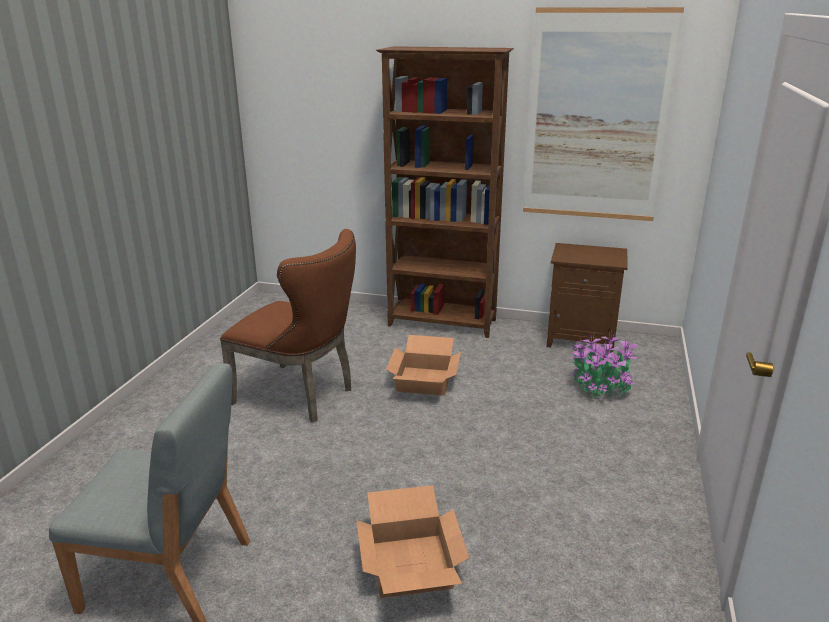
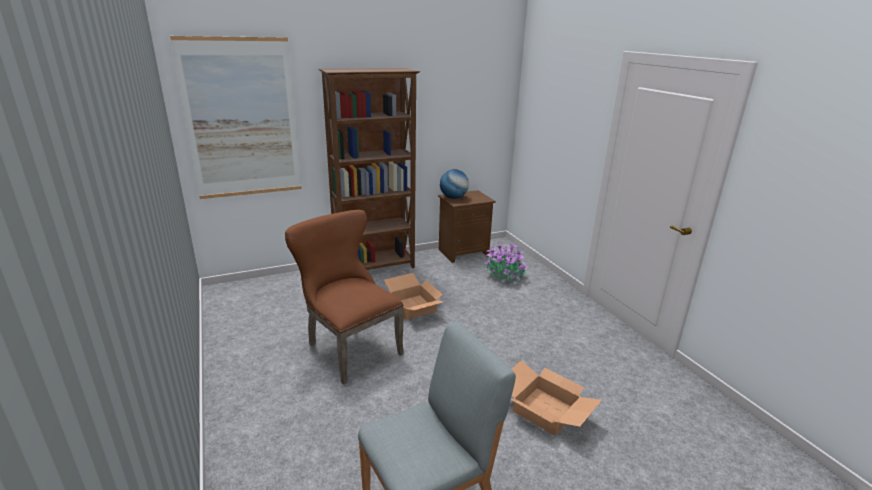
camera: 40 degrees left, 0 degrees up
(301, 396) = (348, 347): brown chair -> brown chair turned 120 degrees counterclockwise
(570, 250) = (453, 197): none -> globe
(596, 117) = (456, 111): picture -> picture (242, 120)

